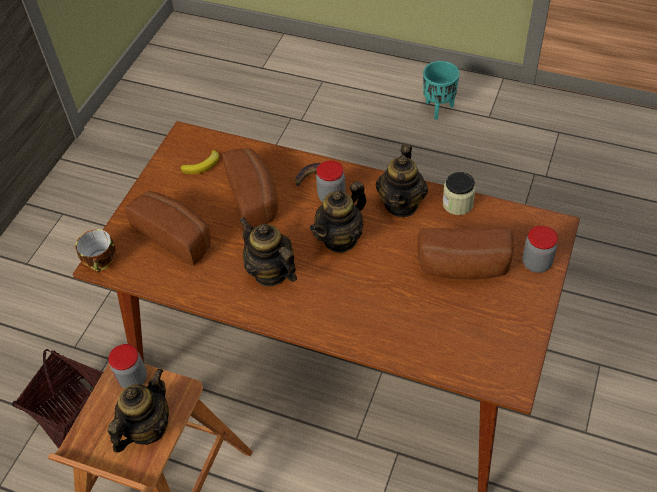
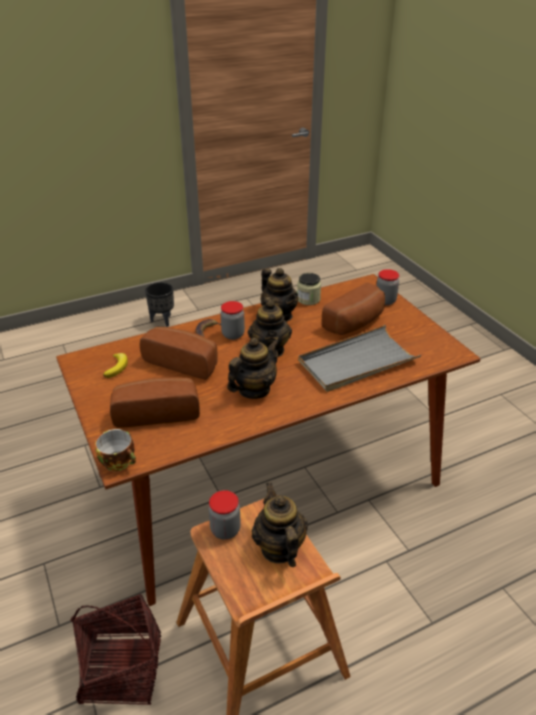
camera: 50 degrees left, 15 degrees down
(270, 272) = (254, 390): teapot -> teapot turned 135 degrees clockwise
(397, 314) = (357, 362): none -> grey tray
(439, 109) = (163, 320): turquoise planter -> black planter

